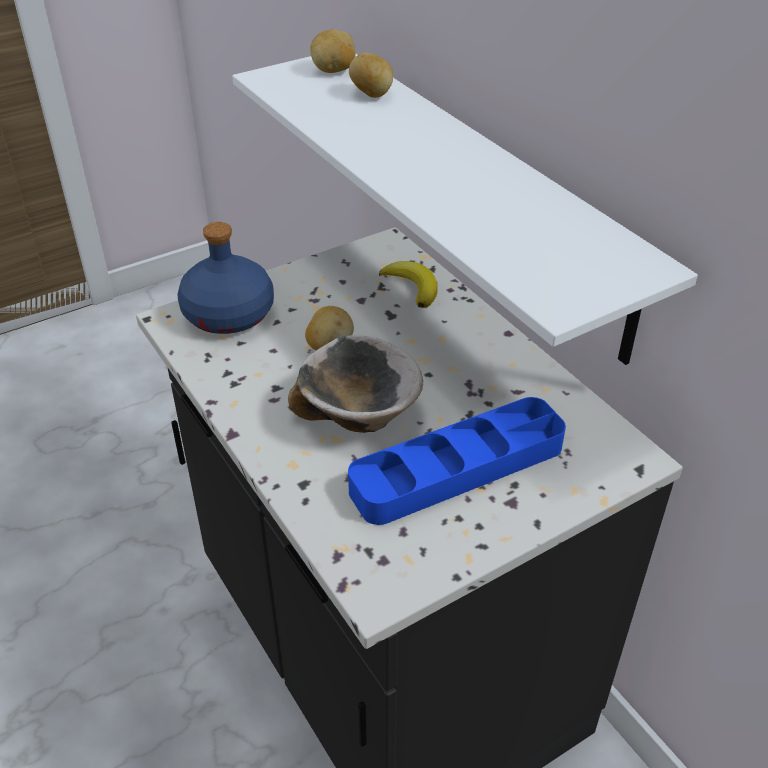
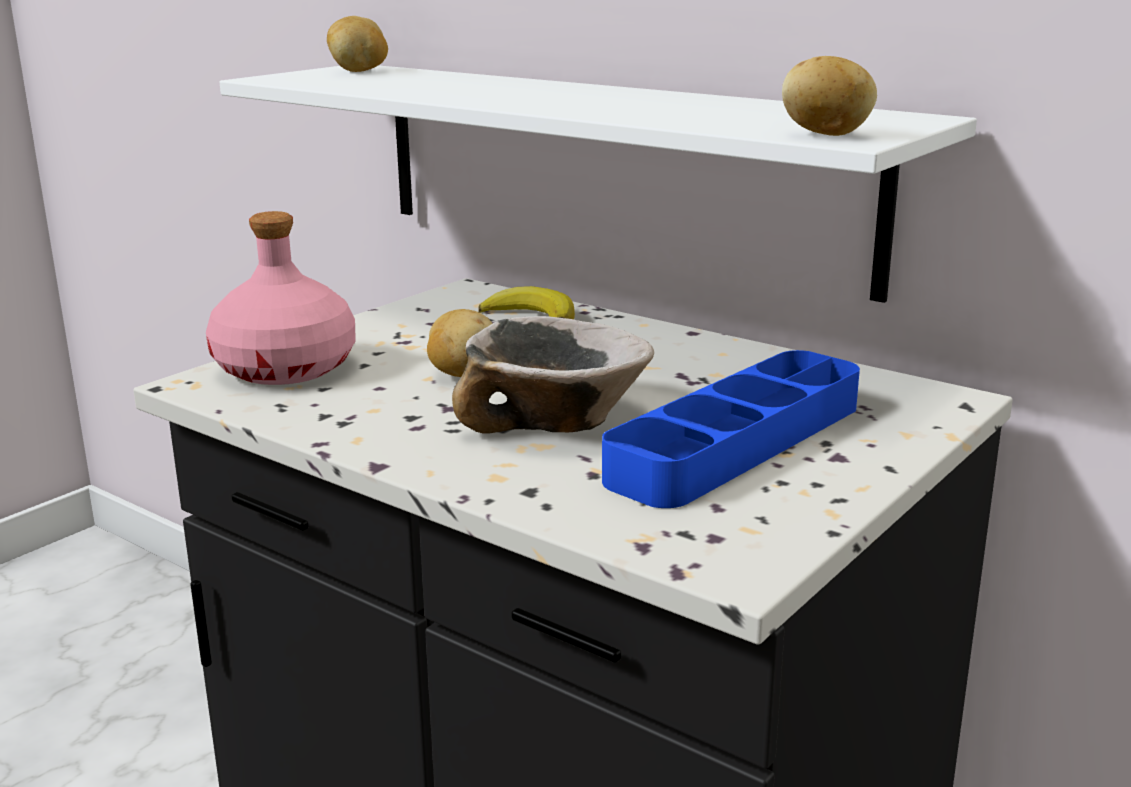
camera: 20 degrees left, 20 degrees down
(228, 315) = (285, 368): blue bottle -> pink bottle
(372, 94) = (430, 77): potato -> potato (827, 134)

